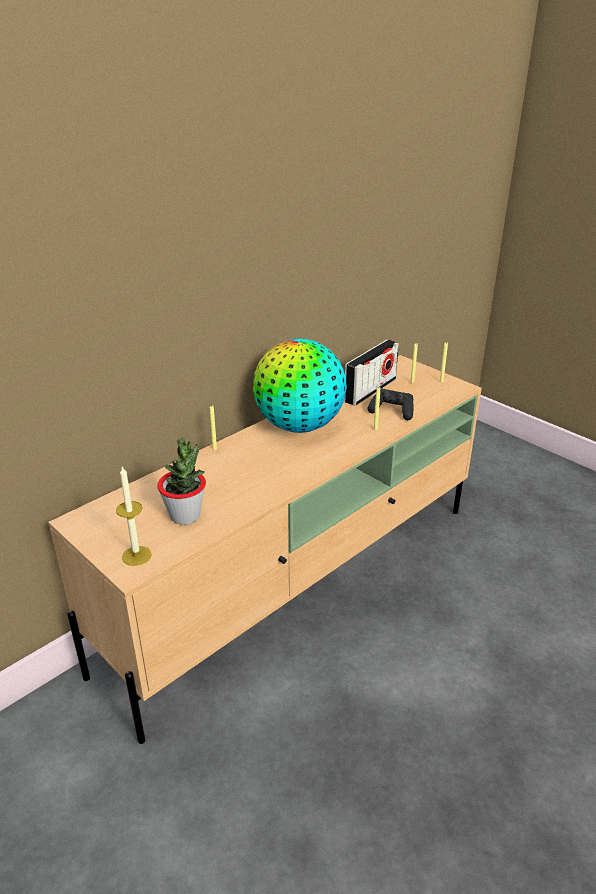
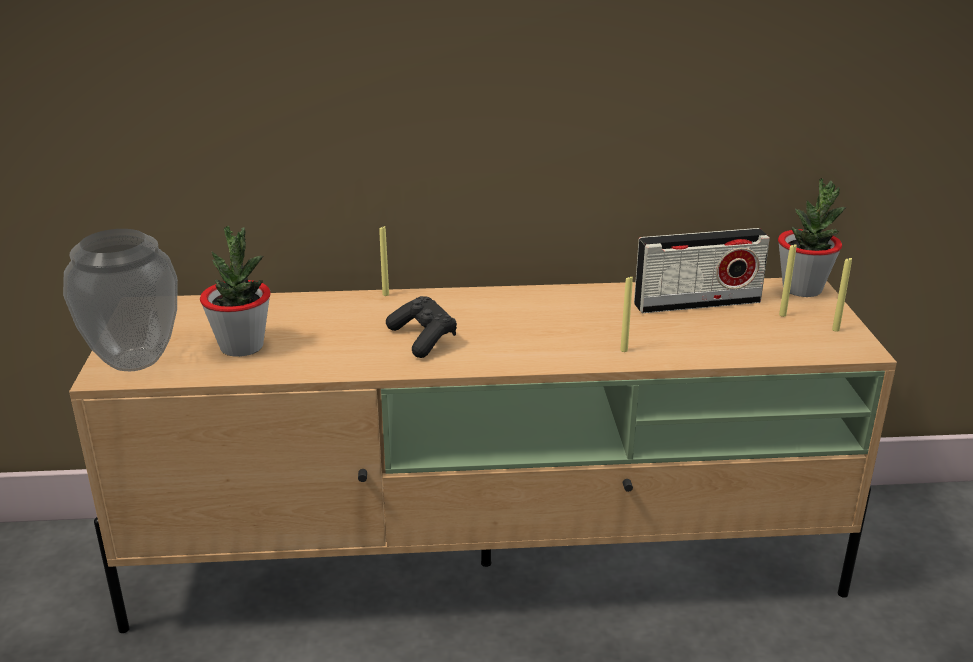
camera: 40 degrees right, 5 degrees down
(136, 555) = (135, 362): candle -> vase
(299, 426) = (526, 309): globe -> none
(392, 411) = (686, 339): black game controller -> black game controller (423, 339)
(402, 365) = (802, 289): none -> potted plant

